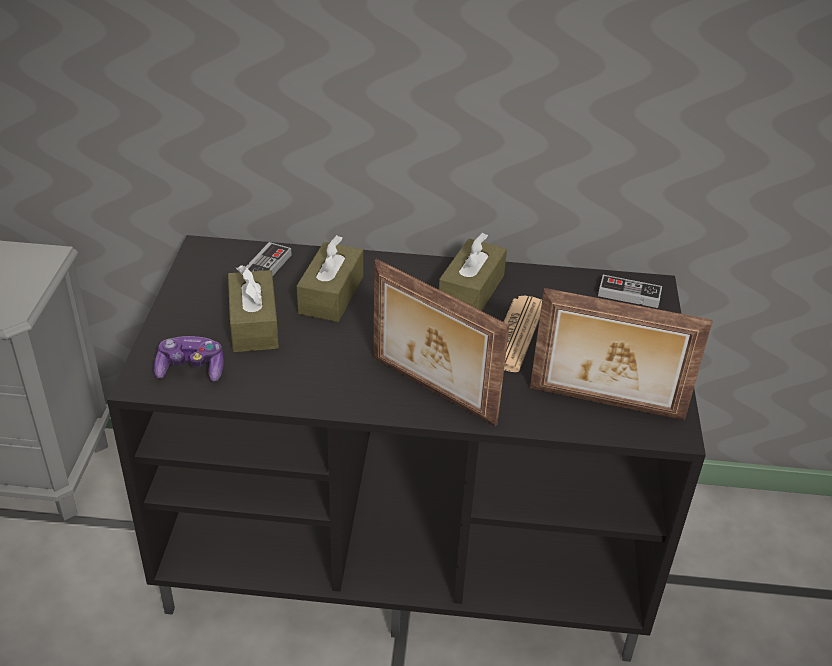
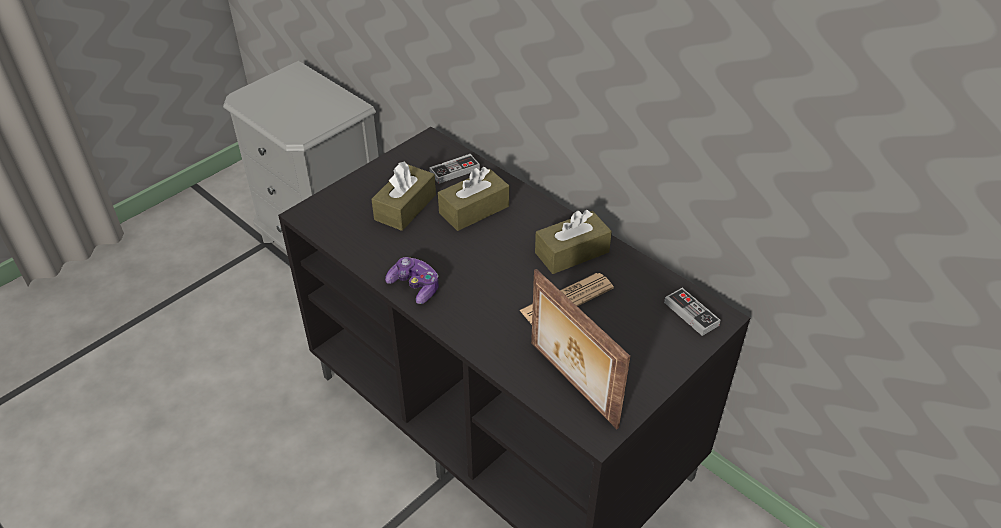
camera: 40 degrees right, 5 degrees up
(191, 369) = (340, 219): game controller -> game controller (415, 286)
(431, 391) = (463, 309): picture frame -> none

